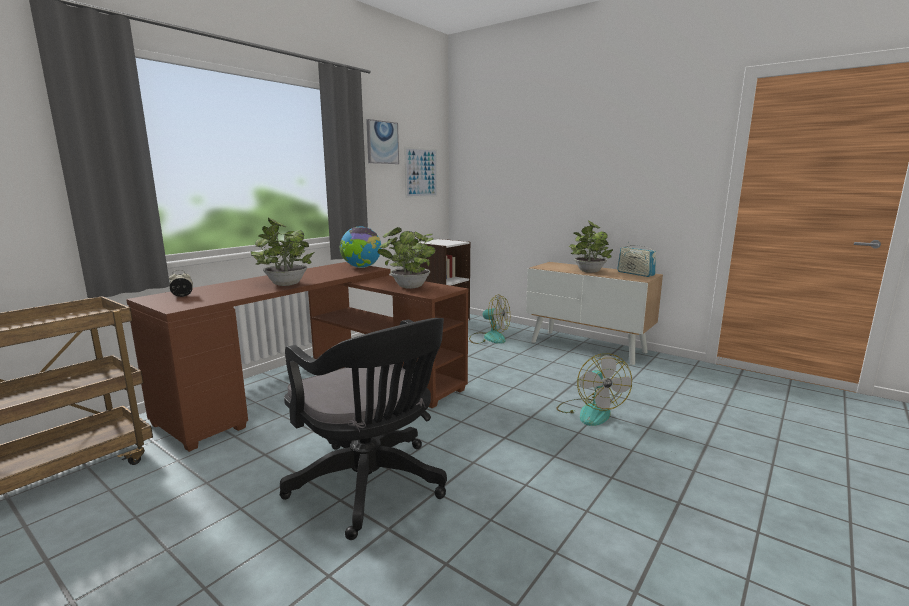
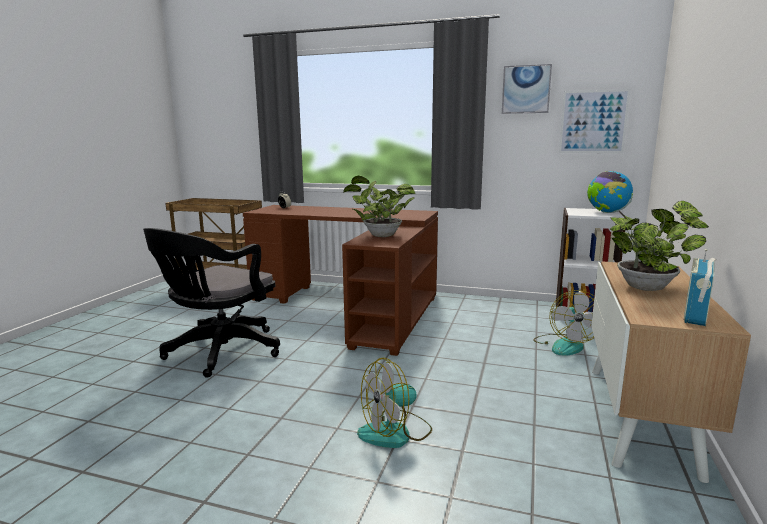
camera: 70 degrees right, 0 degrees up
(285, 283) = (335, 213): potted plant -> none
(361, 267) = (417, 215): globe -> globe (607, 212)

